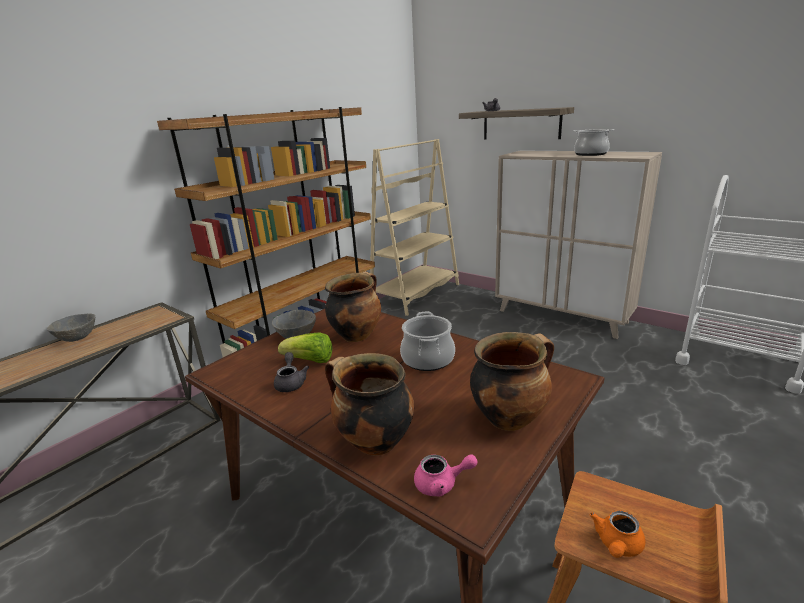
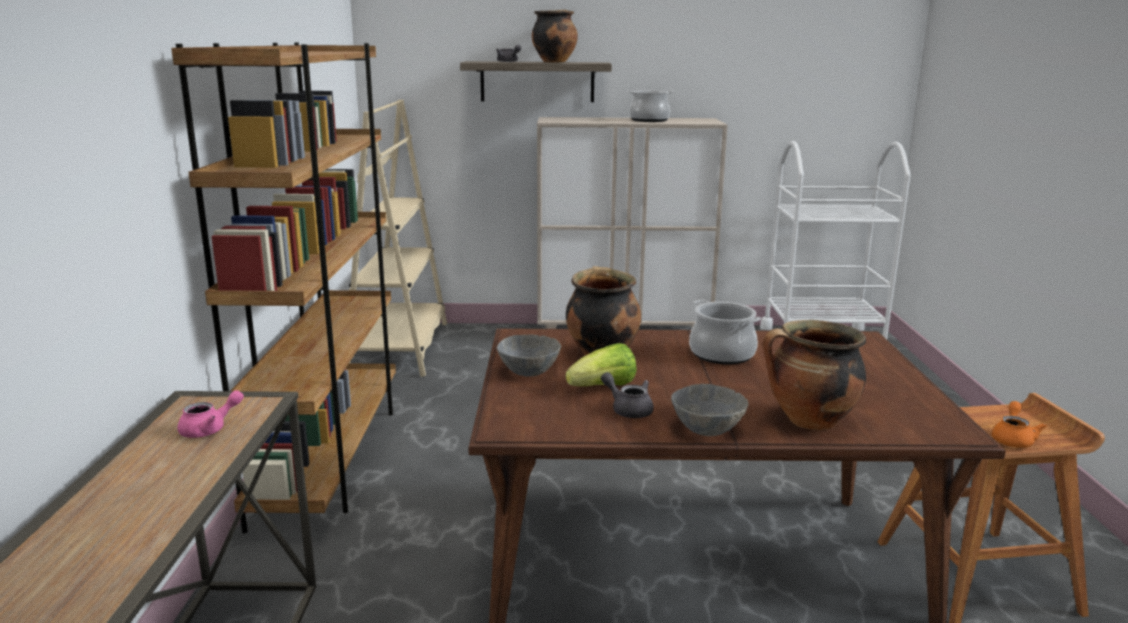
camera: 40 degrees left, 5 degrees down
(77, 338) = (126, 468): grey bowl -> grey bowl (707, 429)
(442, 484) = (910, 425): pink teapot -> pink teapot (210, 429)
(509, 417) = (870, 373): cooking pot -> cooking pot (554, 62)
(617, 545) = (1013, 439): orange teapot -> orange teapot turned 150 degrees counterclockwise

